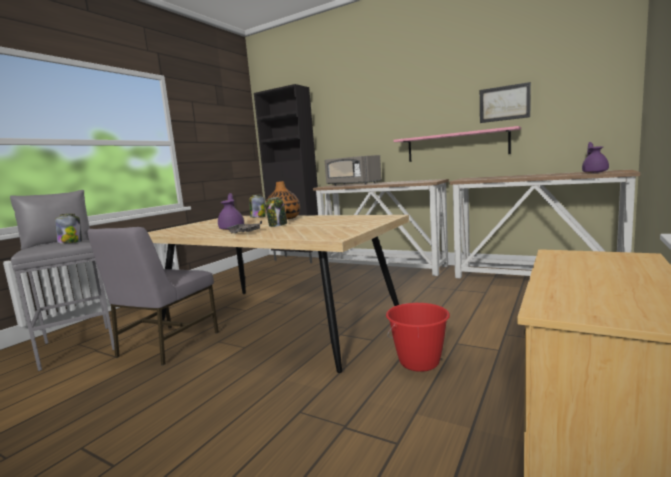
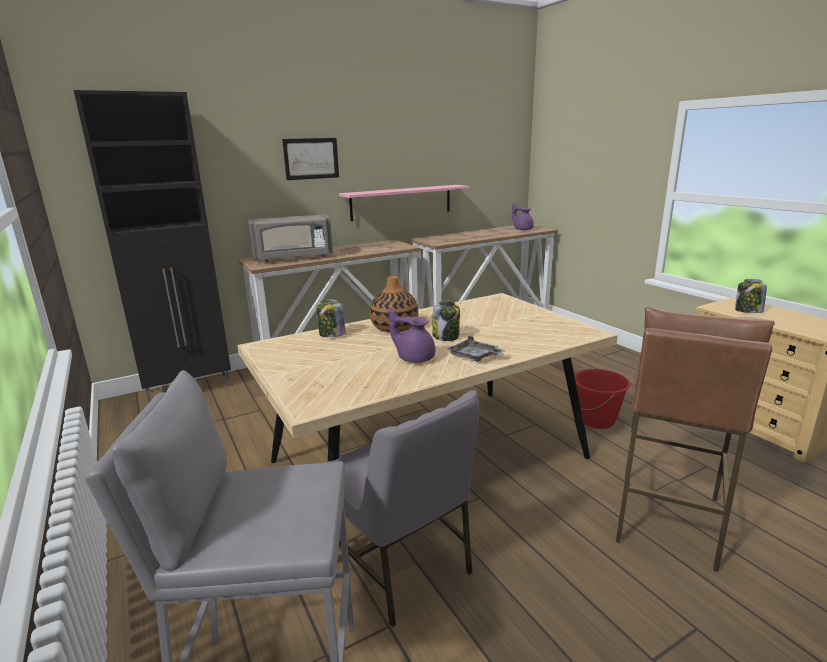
camera: 60 degrees left, 10 degrees up
(70, 242) = (290, 484): jar -> jar (747, 311)
(265, 429) = (666, 519): none -> brown stool
(504, 103) = (444, 159): picture -> picture (311, 158)

